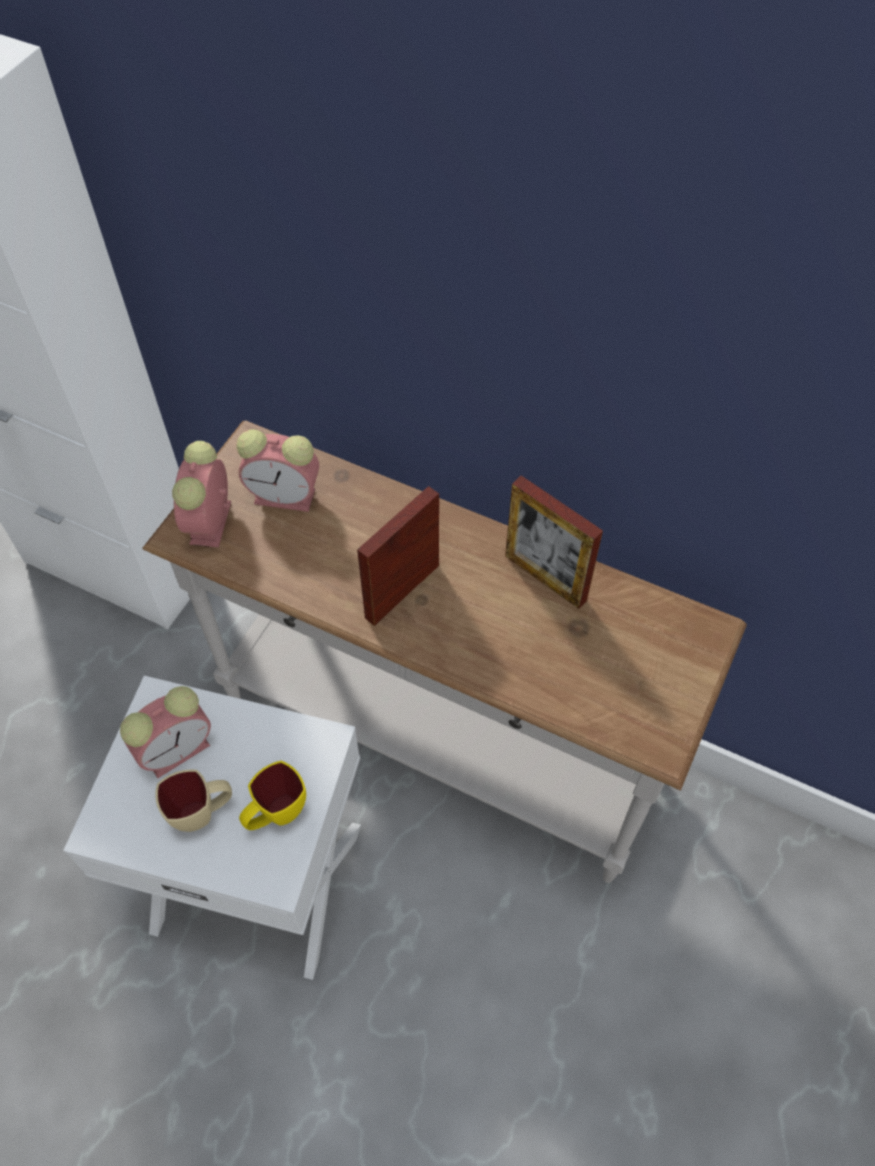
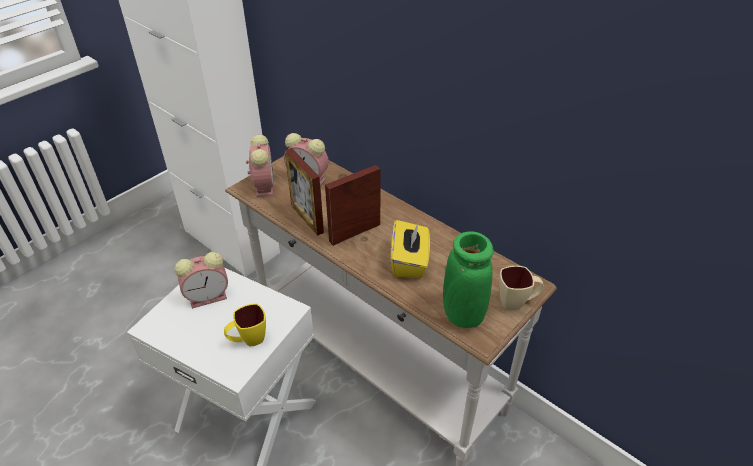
camera: 15 degrees right, 15 degrees down
(203, 813) = (209, 330): beige mug -> beige mug (517, 302)
(210, 525) = (264, 185): alarm clock -> alarm clock turned 150 degrees clockwise
(509, 629) = (409, 262): none -> yellow tissue box
(545, 578) = (439, 241): picture frame -> picture frame (307, 219)
(621, 709) = (463, 314): none -> green vase

